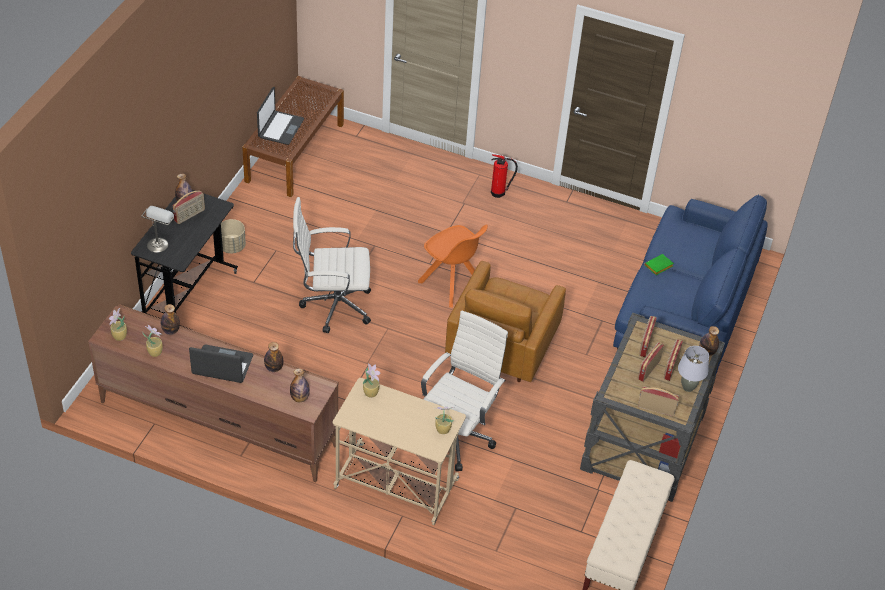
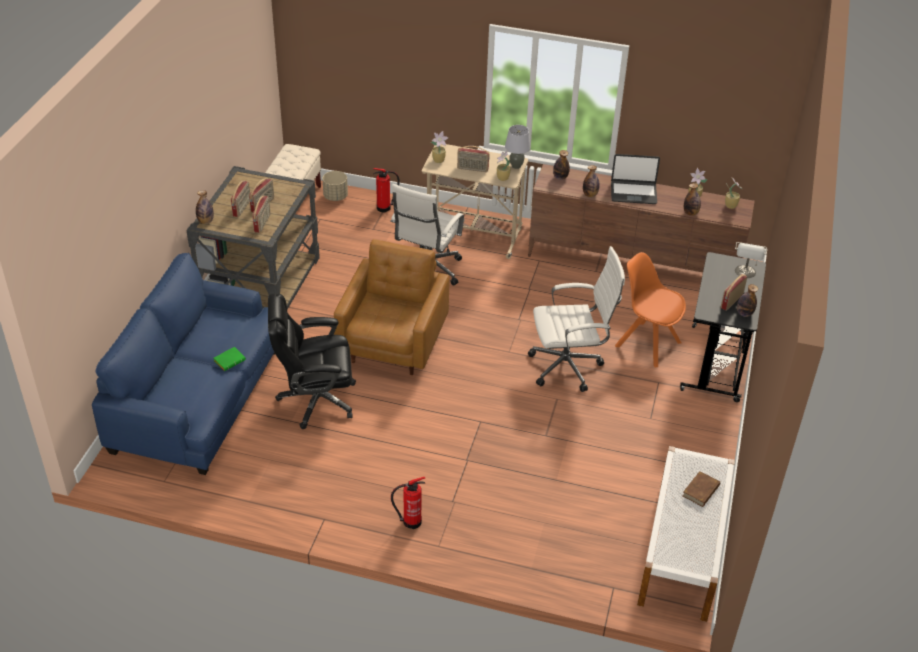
camera: 175 degrees right, 5 degrees down
(232, 246) = (698, 417): beige planter -> beige planter (335, 197)
(280, 128) = (701, 491): laptop -> brown book
(294, 152) = (683, 550): brown bench -> white bench
(451, 284) = (452, 401): orange chair -> orange chair (647, 343)
(499, 542) = (385, 208): none -> fire extinguisher
(577, 298) = (316, 400): none -> black office chair
(656, 409) = (260, 179): radio -> radio (472, 169)
(688, 387) = (229, 195): grey table lamp -> grey table lamp (516, 166)

